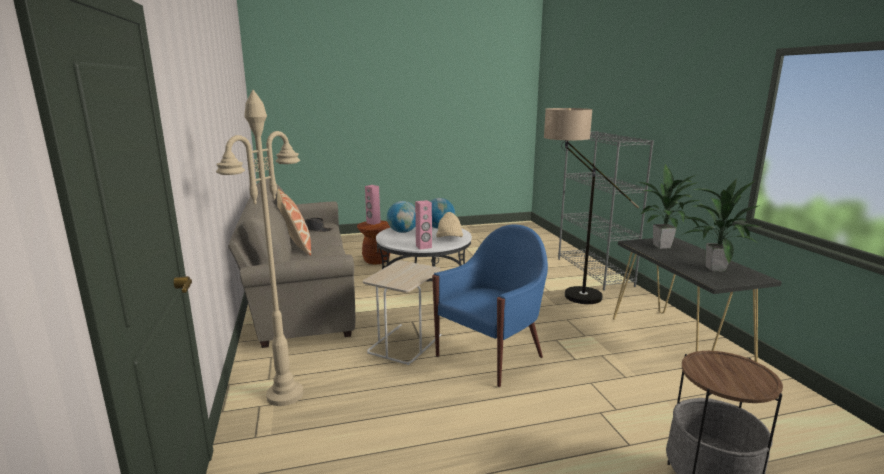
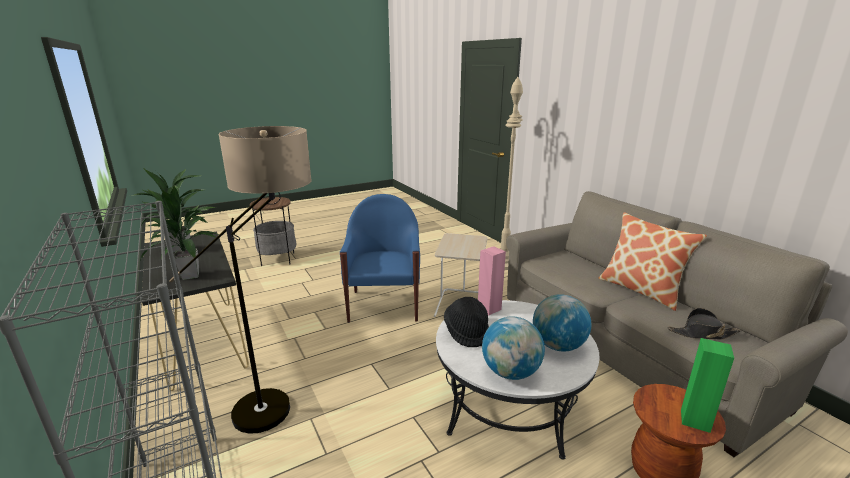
camera: 165 degrees right, 5 degrees up
(373, 223) = (695, 420): pink speaker -> green speaker
(449, 240) = (467, 332): beige hat -> black hat
(491, 356) = (384, 305): blue armchair -> blue armchair turned 150 degrees clockwise

